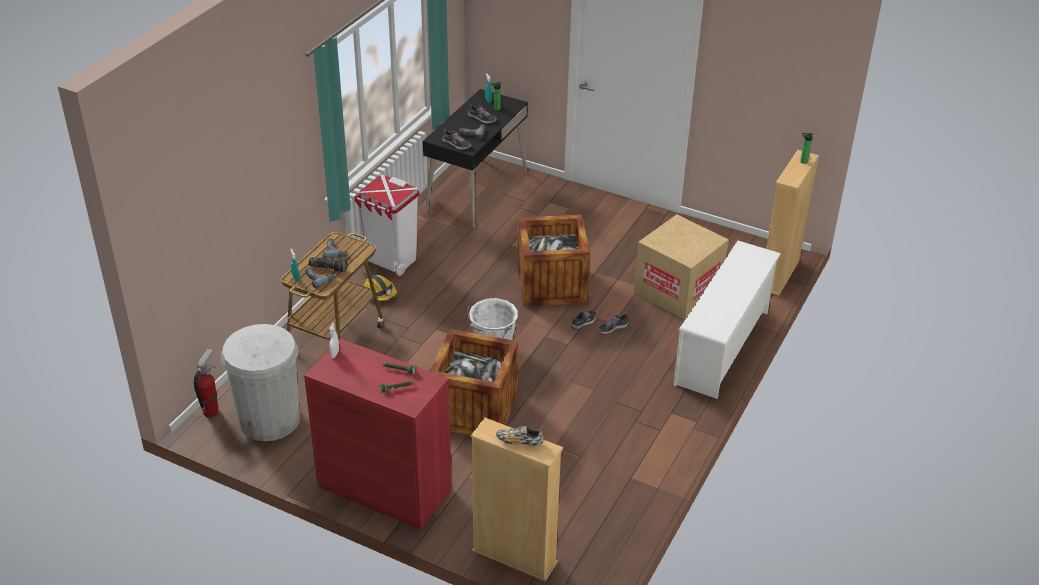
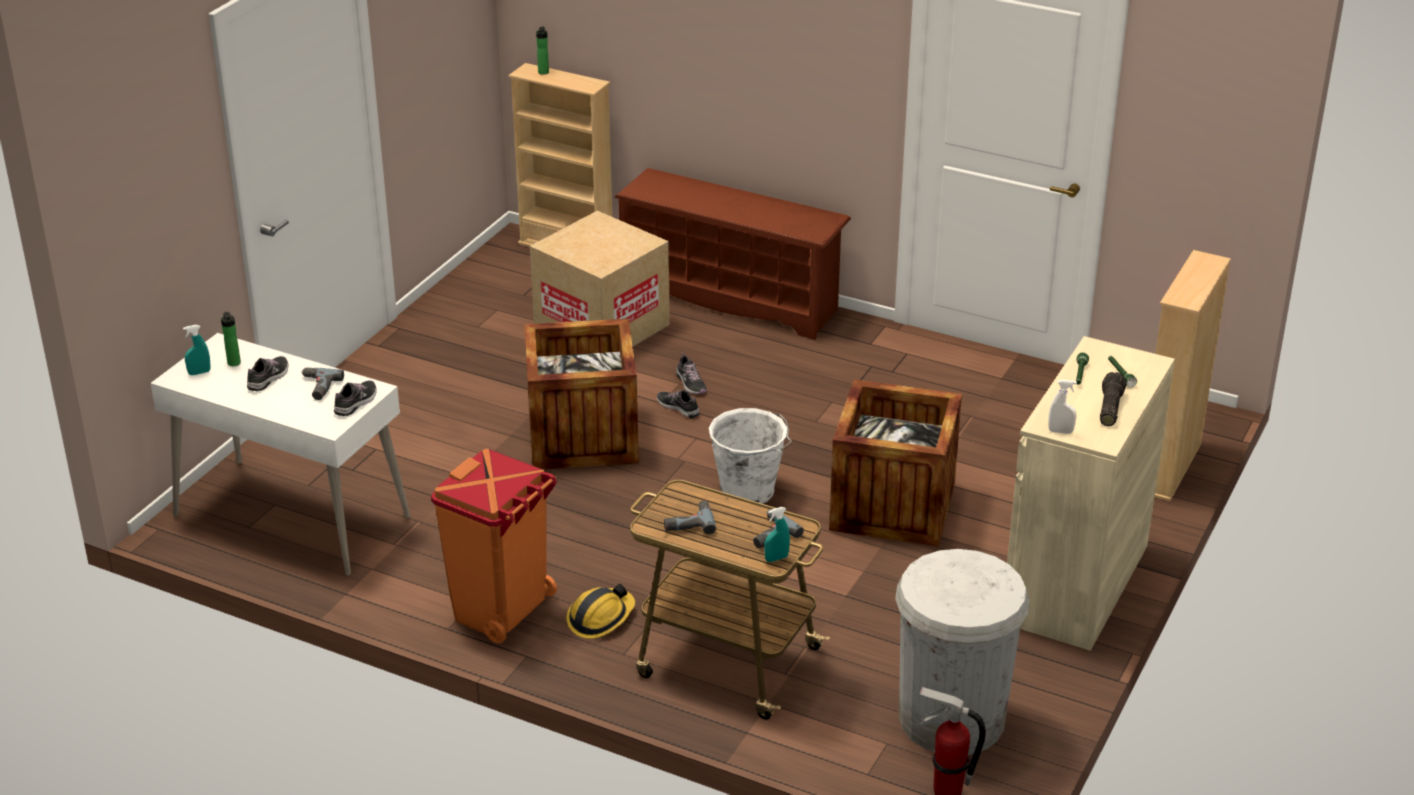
camera: 90 degrees left, 5 degrees down
(328, 267) = (741, 525): flashlight -> flashlight (1109, 407)
(384, 488) = (1075, 584): red cabinet -> beige cabinet
(390, 261) = (502, 610): white trash can -> orange trash can
(476, 192) = (291, 517): black desk -> white desk
(519, 442) = (1198, 276): shoe -> none
(723, 348) = (731, 298): white shoe rack -> brown shoe rack

